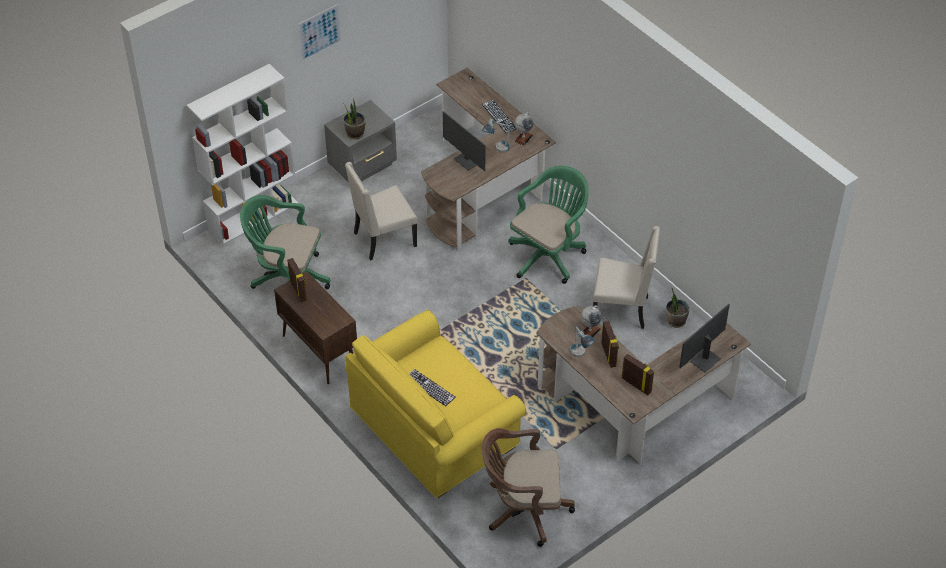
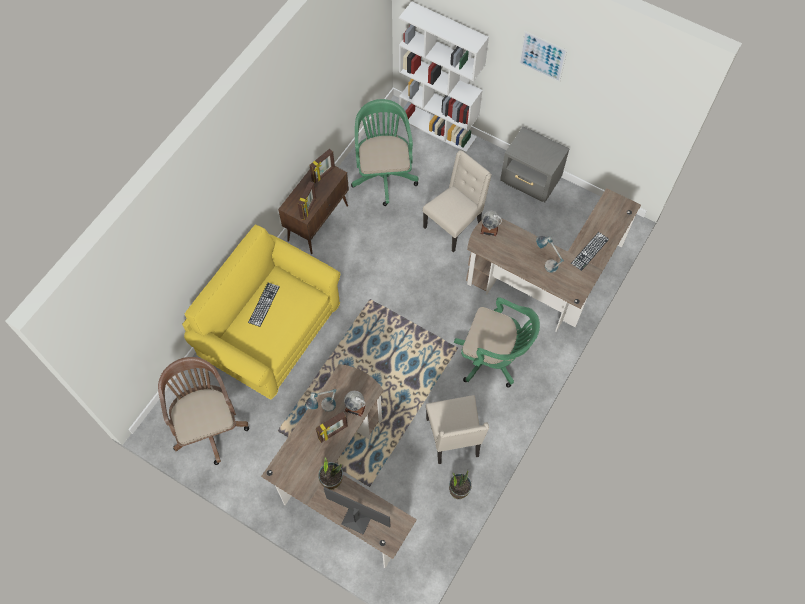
camera: 70 degrees right, 15 degrees up
(355, 133) = (522, 151): potted plant -> potted plant (331, 480)
(383, 239) = (454, 225): beige chair -> beige chair turned 90 degrees clockwise
(467, 161) = (520, 244): monitor -> none
(523, 138) = (571, 279): globe -> globe (489, 230)
(636, 384) = (306, 466): picture frame -> picture frame (308, 208)

